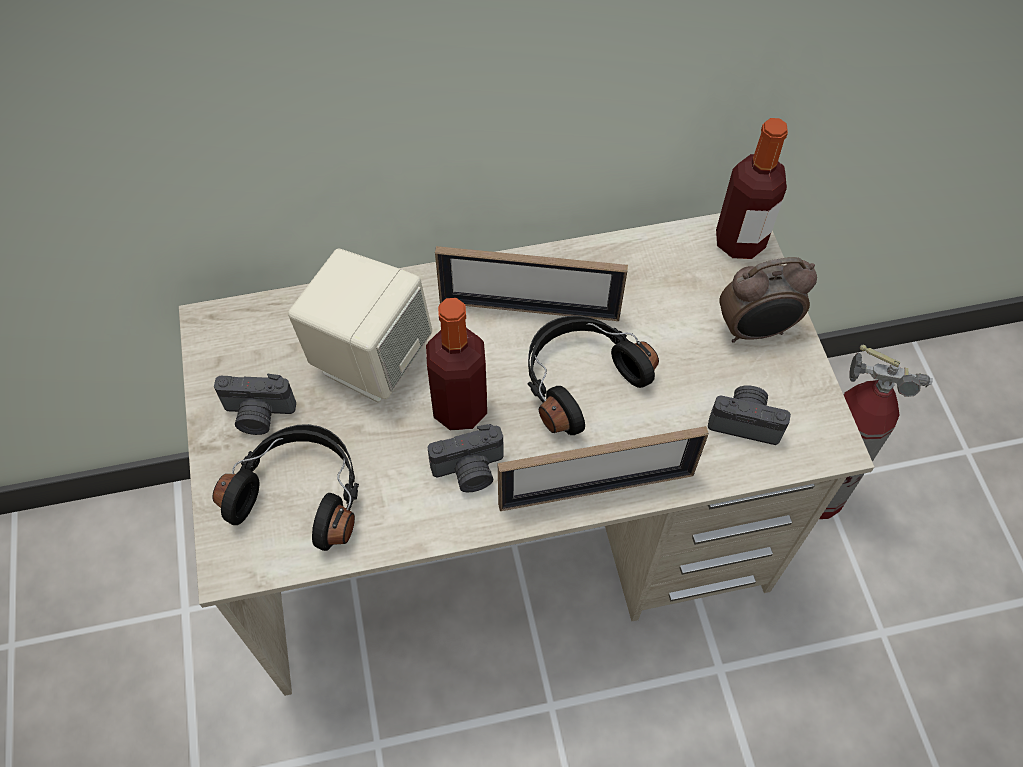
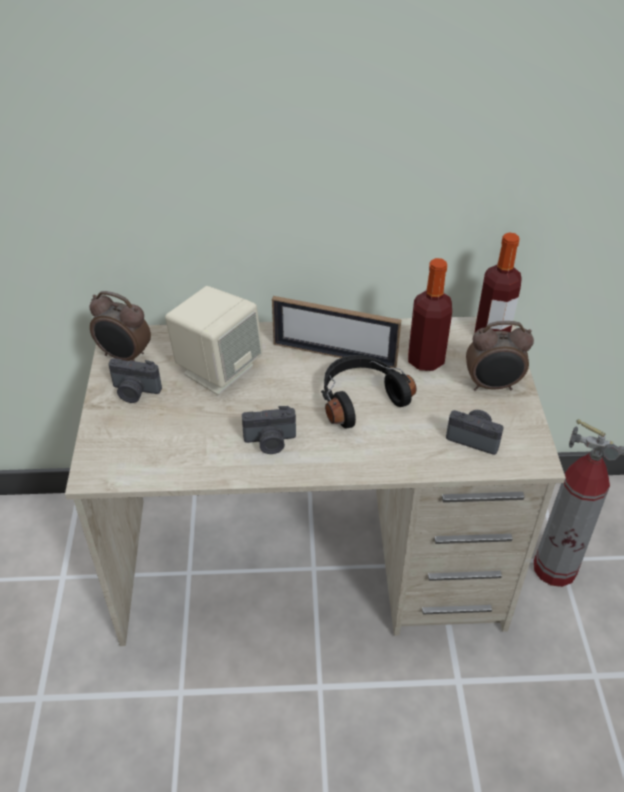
camera: 10 degrees right, 15 degrees down
(229, 355) = (124, 357): none -> alarm clock
(301, 492) = (151, 439): black headphones -> none
(460, 408) = (272, 405): bottle -> bottle (425, 360)
(596, 489) = (357, 464): picture frame -> none

